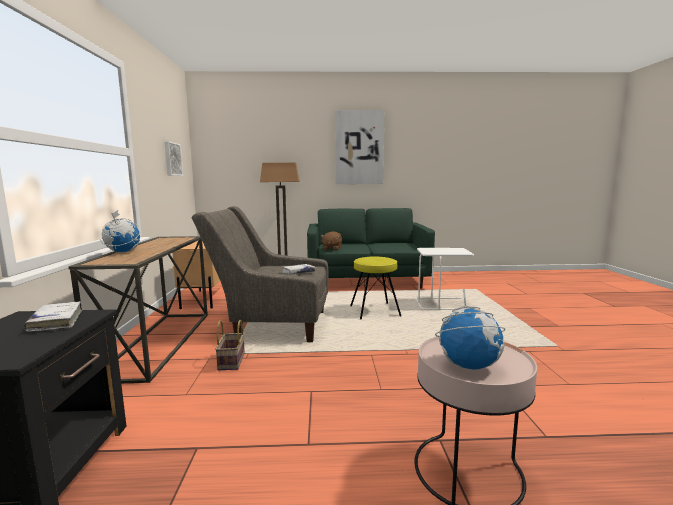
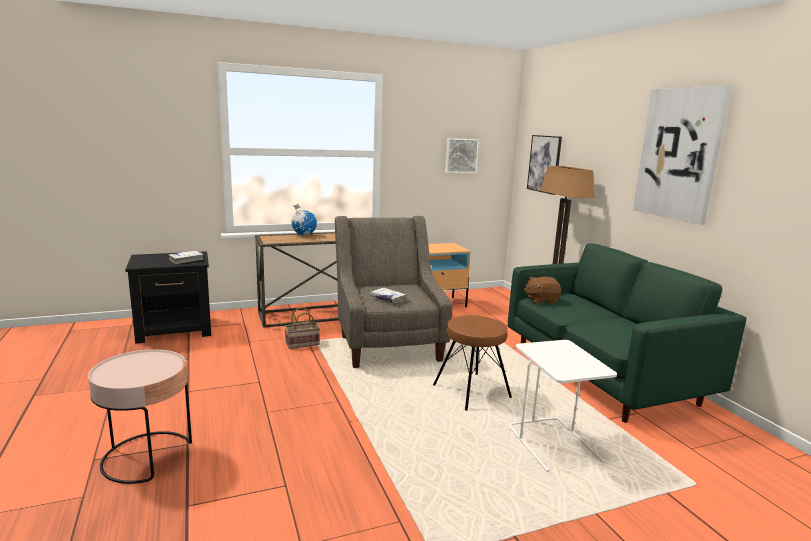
camera: 70 degrees right, 5 degrees up
(235, 164) = (544, 164): none -> picture
(375, 311) = (472, 391): yellow stool -> brown stool
(469, 365) = (126, 366): globe -> none

